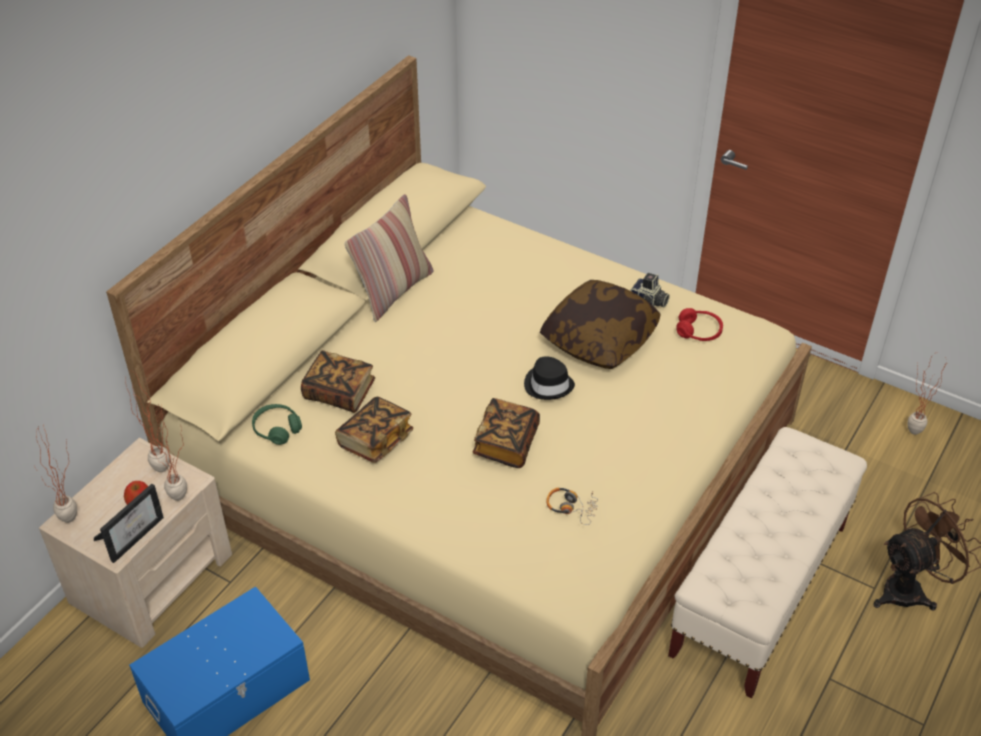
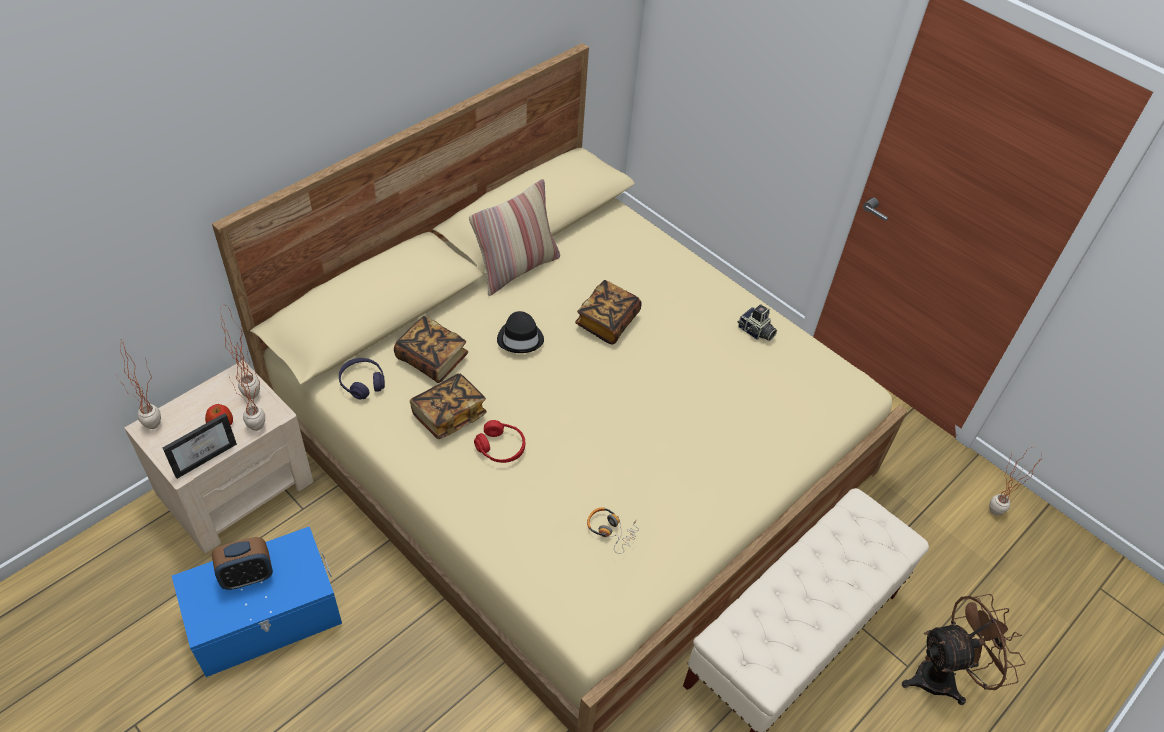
camera: 10 degrees right, 5 degrees up
(209, 647) = (247, 577): none -> alarm clock
(277, 429) = (362, 383): green headphones -> purple headphones
(506, 444) = (569, 448): book -> book (607, 322)
(548, 385) = (631, 396): black hat -> black hat (520, 338)
(599, 338) = (696, 359): pillow -> none
(699, 331) = (796, 373): red headphones -> red headphones (501, 447)

